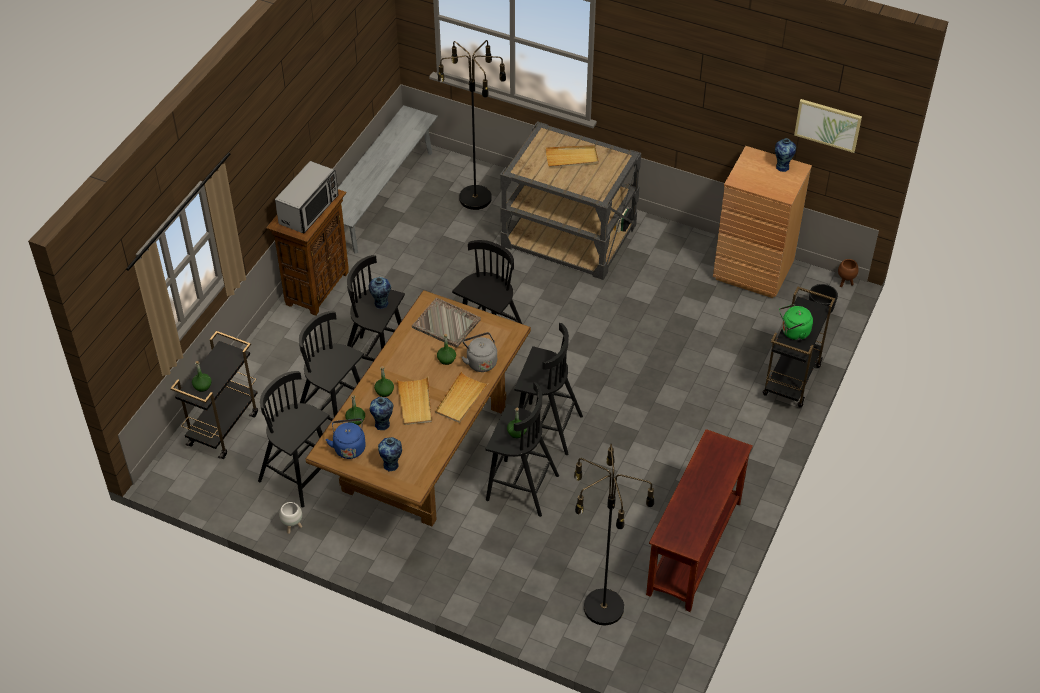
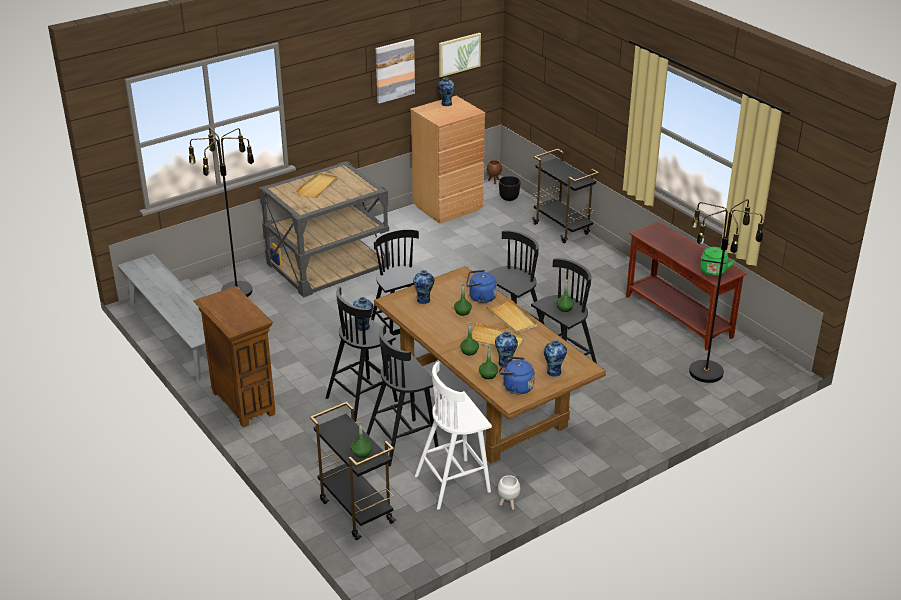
camera: 60 degrees left, 15 degrees down
(300, 477) = (455, 482): black stool -> white stool
(309, 210) = (236, 308): microwave -> none
(447, 324) = (424, 300): grey tray -> vase
(480, 361) = (480, 297): grey kettle -> blue kettle
(735, 97) = (394, 70): none -> picture
(793, 332) = (567, 176): green kettle -> green kettle (713, 272)

